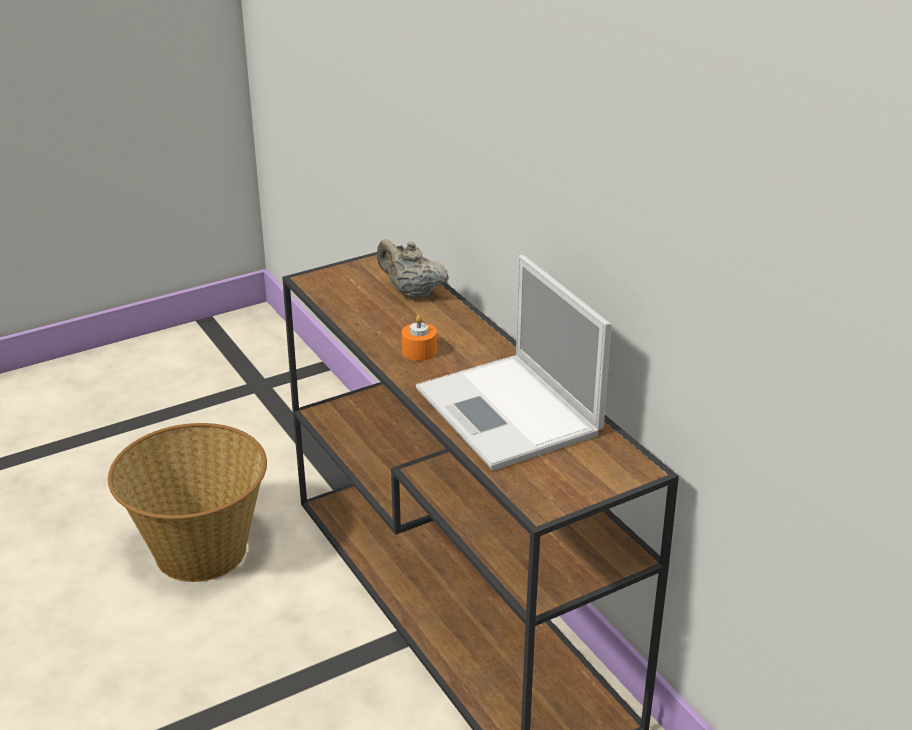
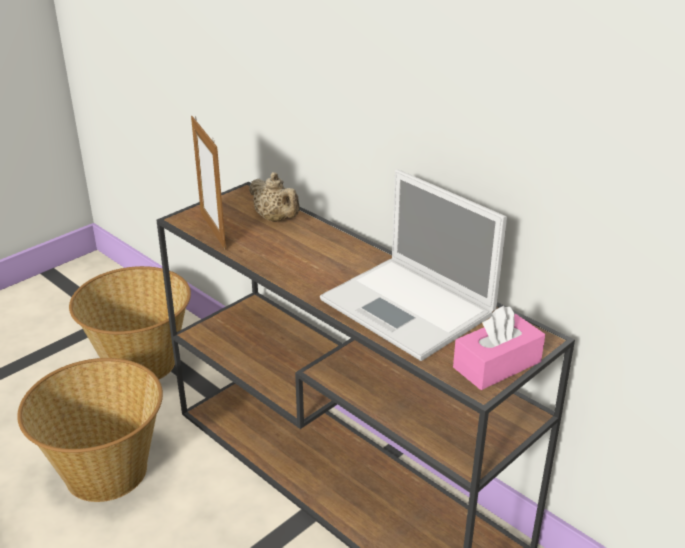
camera: 15 degrees left, 0 degrees up
(274, 441) = (141, 364): none -> basket
(337, 297) = (213, 230): none -> picture frame
(411, 293) = (276, 219): beige teapot -> beige teapot turned 150 degrees counterclockwise
(419, 351) = (306, 266): orange candle -> none
(573, 488) = (497, 364): none -> pink tissue box

